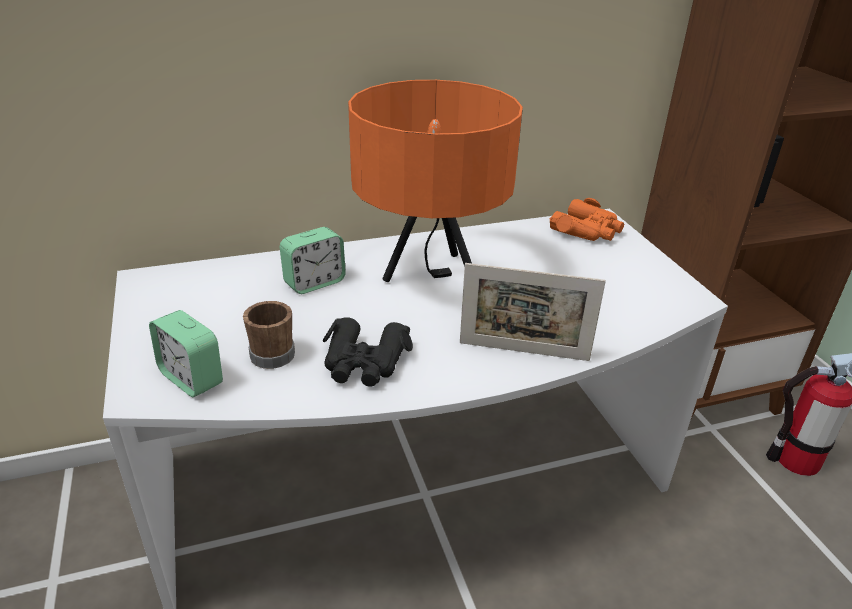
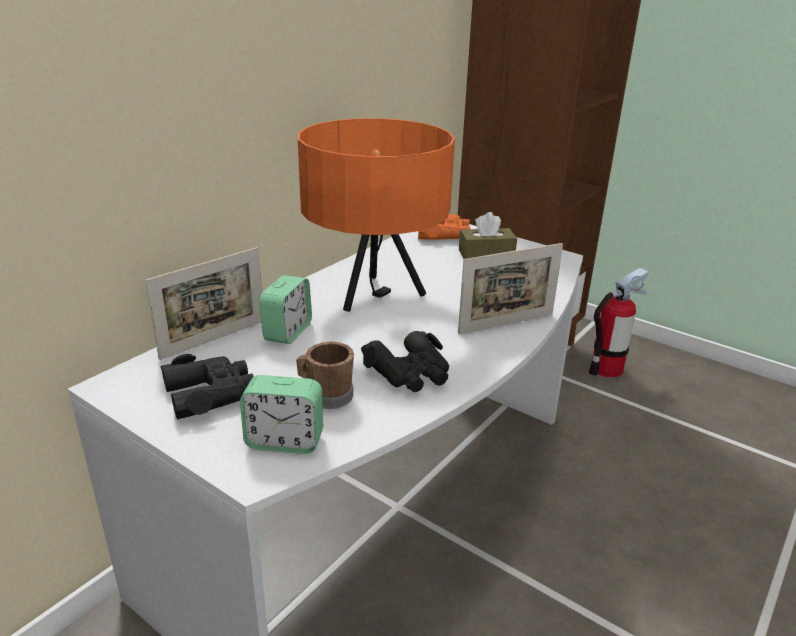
camera: 35 degrees left, 5 degrees down
(194, 313) = (210, 393): none -> black binoculars
(253, 268) = (214, 339): none -> picture frame
(605, 268) = (486, 254): none -> brown tissue box

